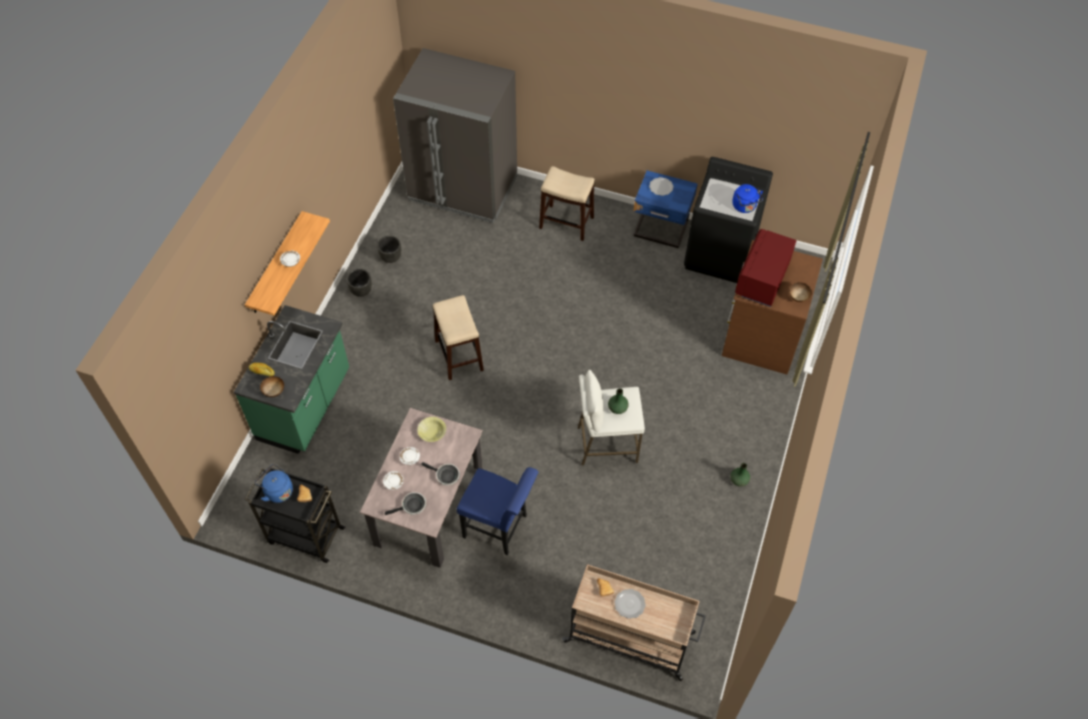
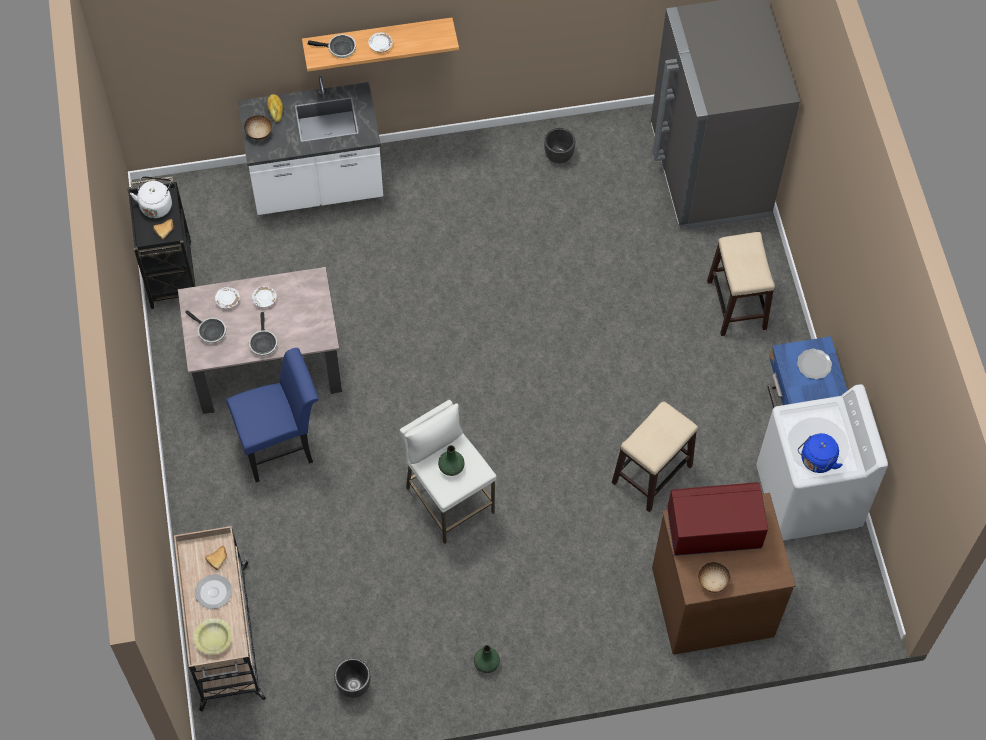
camera: 60 degrees right, 5 degrees up
(273, 286) = (339, 49): none -> frying pan
(277, 491) = (156, 204): blue kettle -> white kettle
(305, 406) = (317, 187): green counter -> white counter
(361, 291) = (494, 154): black planter -> black planter (353, 685)
(432, 431) = (308, 302): yellow bowl -> yellow bowl (214, 639)
(459, 356) = (472, 293): stool -> stool (651, 474)
(499, 528) = (281, 445): blue chair -> blue chair turned 105 degrees counterclockwise
(720, 254) = (808, 497): black washing machine -> white washing machine

